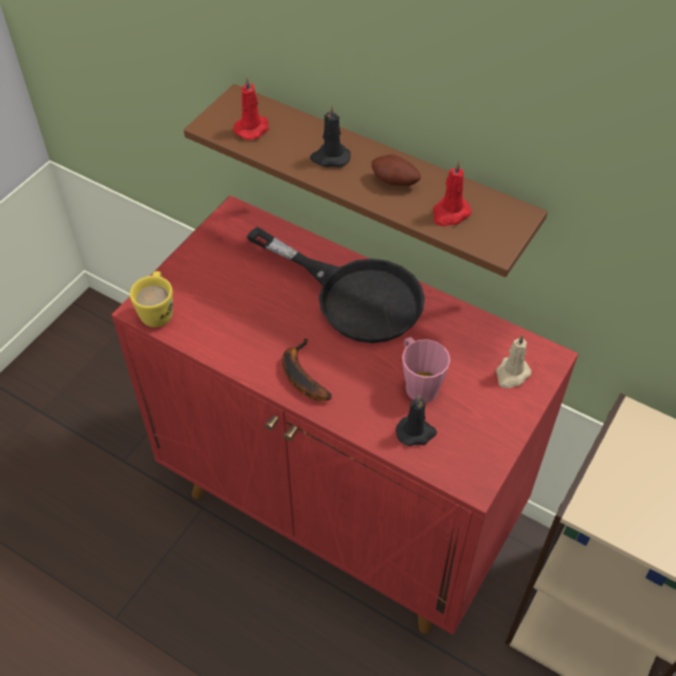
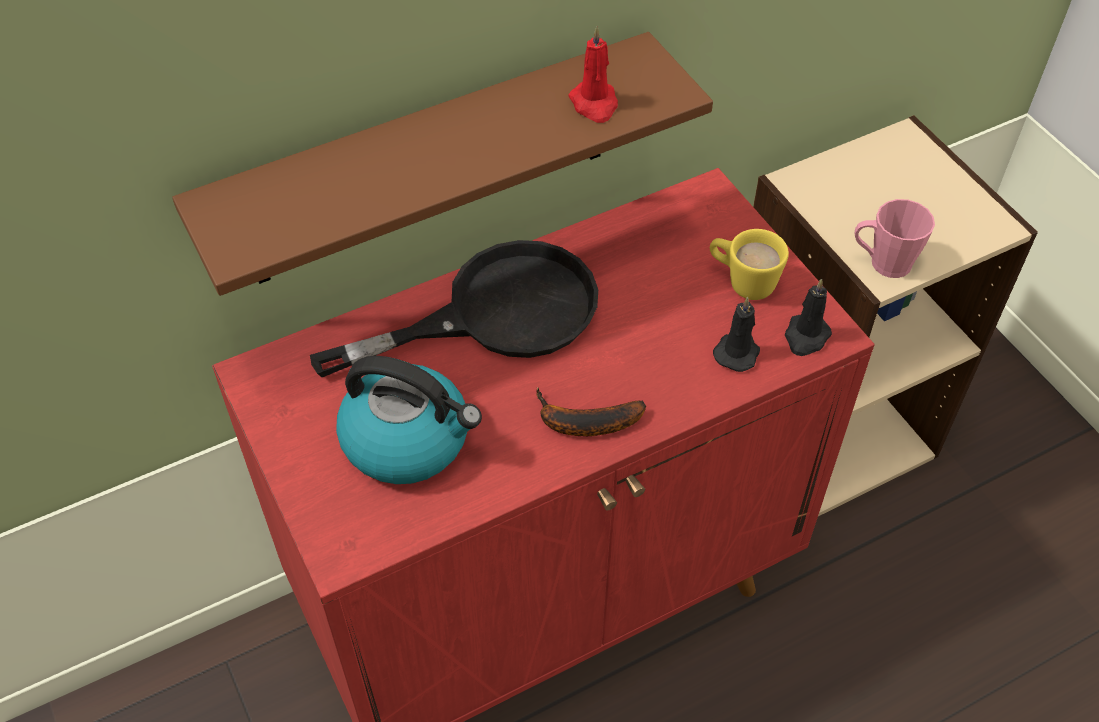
camera: 60 degrees left, 0 degrees up
(158, 310) = (359, 535): yellow mug -> yellow mug (742, 282)
(234, 300) = (408, 440): none -> kettle
(253, 128) = (286, 212): red candle -> none
(330, 157) = (411, 163): black candle -> black candle (806, 337)
(394, 182) = (505, 126): potato -> none
(418, 383) = (670, 317): pink mug -> pink mug (883, 262)
(511, 374) = (711, 232): beige candle -> none

